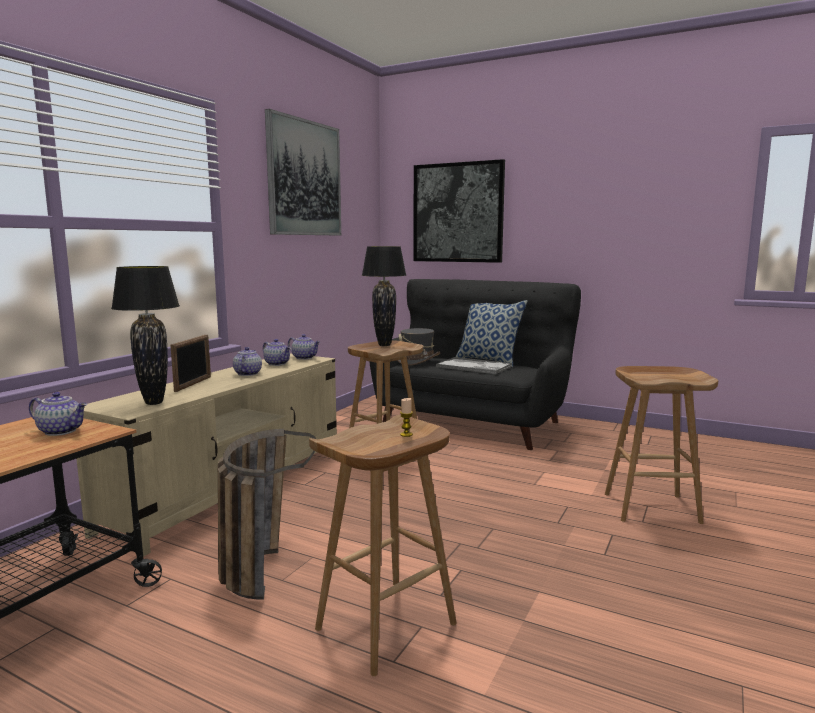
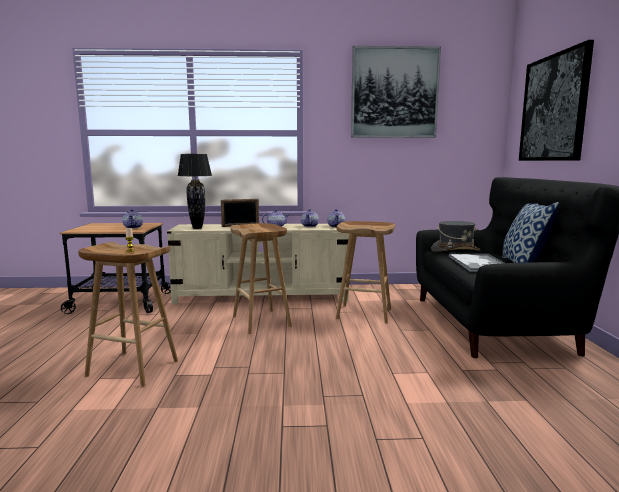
camera: 60 degrees right, 0 degrees up
(260, 564) = (180, 325): basket -> none
(384, 345) = (374, 224): black table lamp -> none
(652, 507) = (420, 441): brown stool -> brown stool (262, 321)

